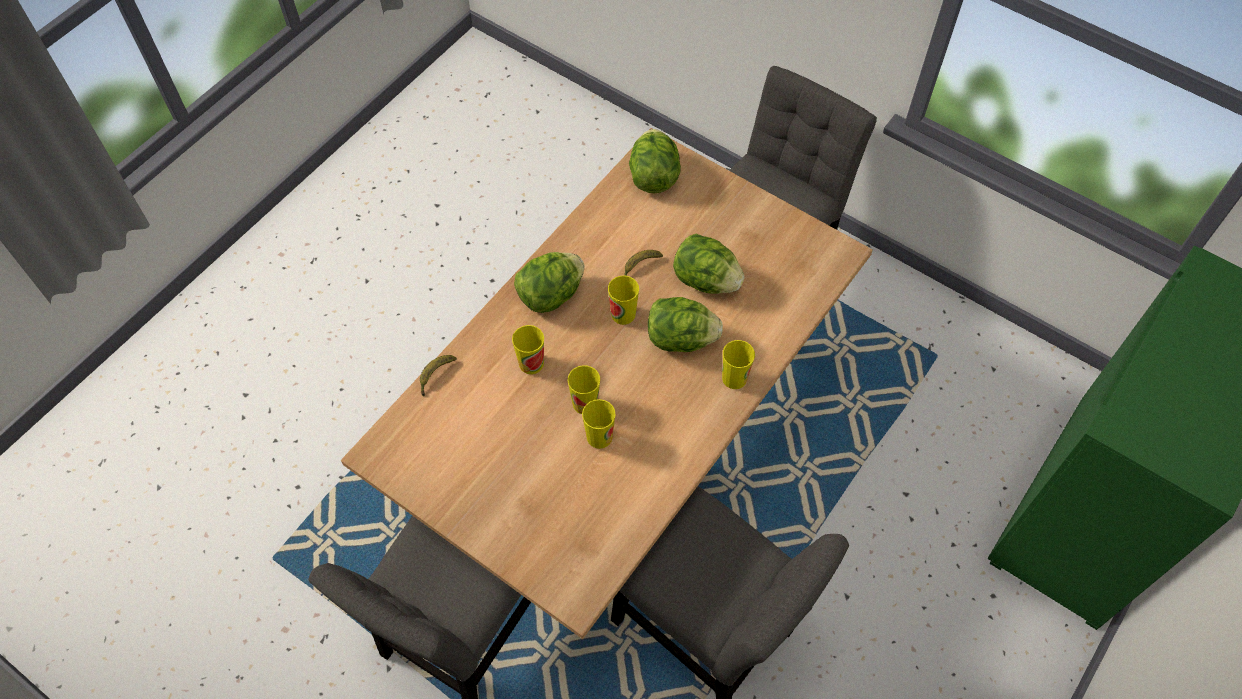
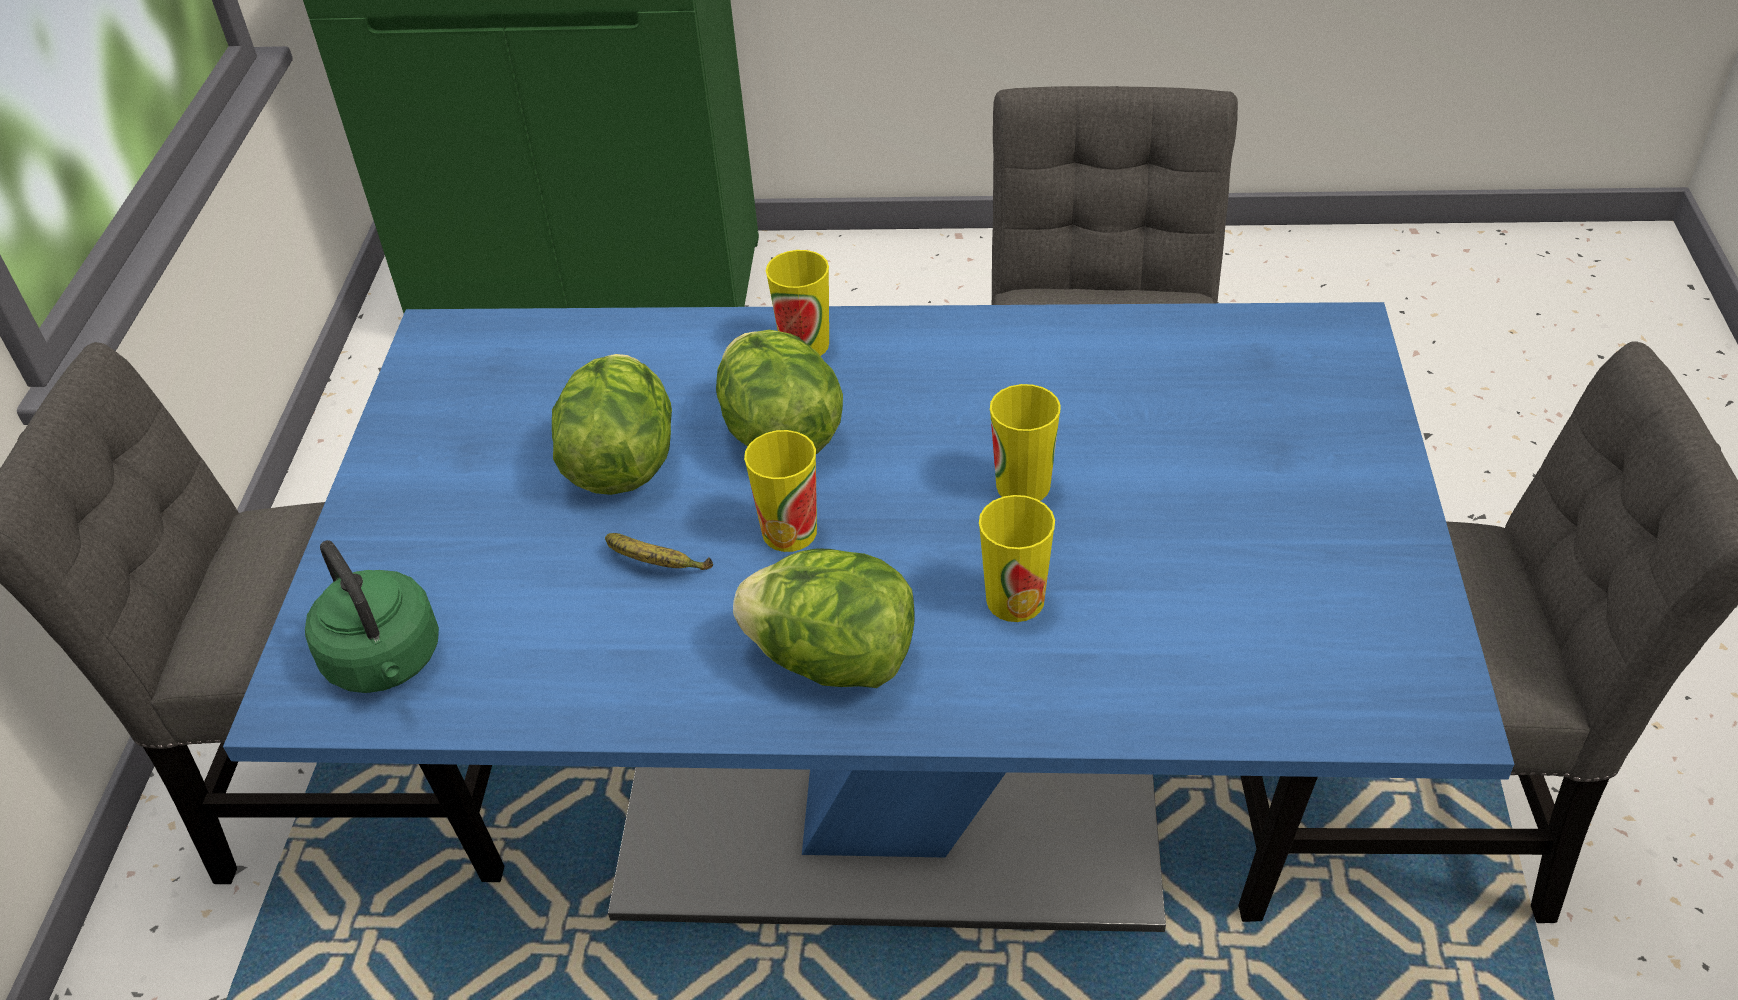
camera: 120 degrees left, 15 degrees down
(435, 375) = (1187, 730): banana -> none
(599, 437) = (1067, 437): cup -> none
(620, 451) = (890, 802): brown dining table -> blue dining table
(653, 176) = (386, 663): lettuce -> green kettle

